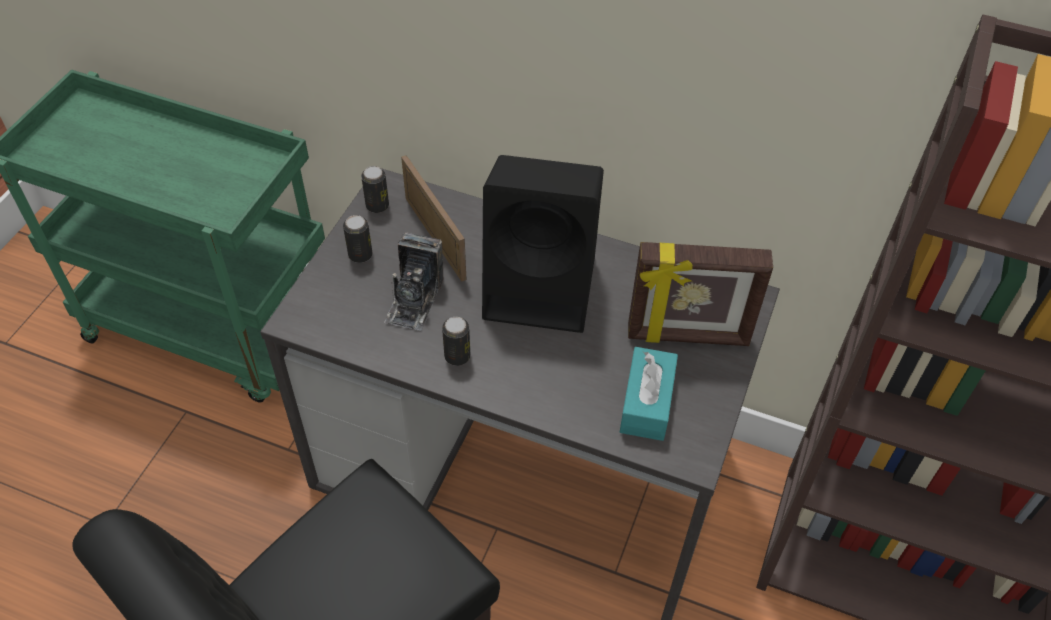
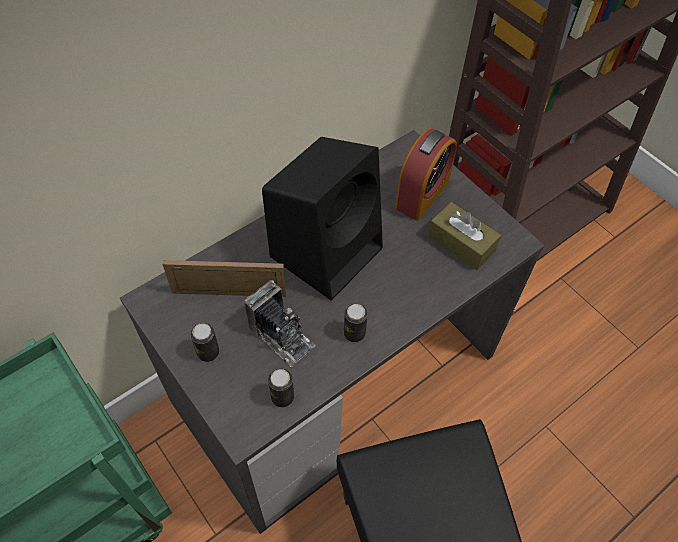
camera: 60 degrees left, 5 degrees up
(377, 205) = (164, 316): can -> can (282, 397)
(647, 403) = (461, 243): turquoise tissue box -> brown tissue box
(688, 337) = (422, 194): picture frame -> alarm clock

